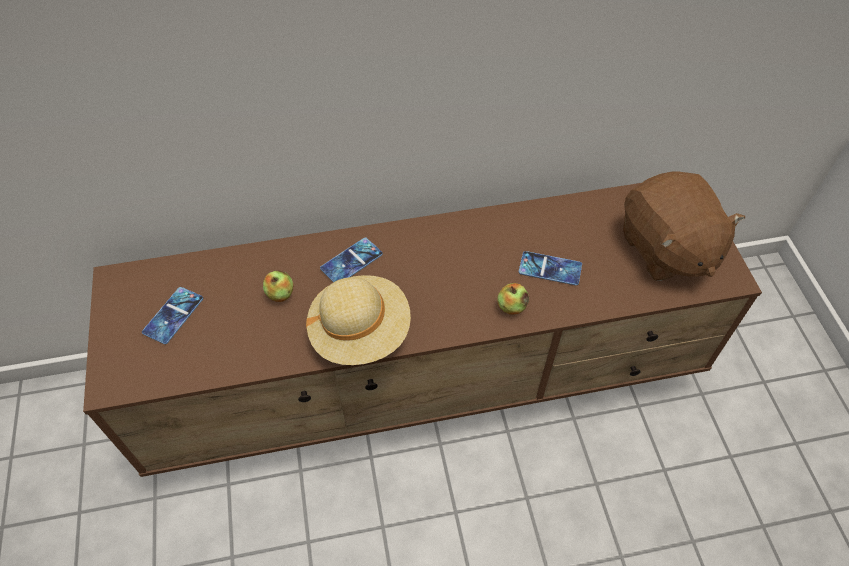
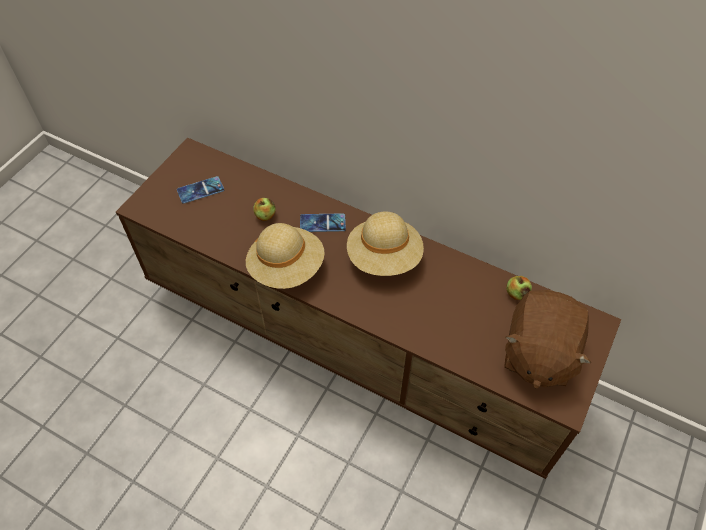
camera: 40 degrees right, 0 degrees up
(448, 255) = (384, 257): none -> beige hat
(511, 306) = (390, 316): apple -> apple (516, 293)
(550, 268) = (441, 310): phone -> none

